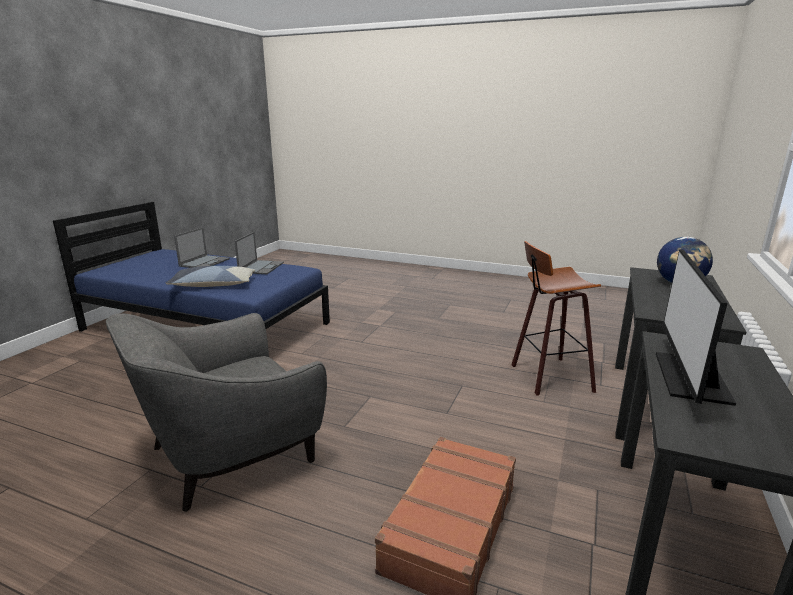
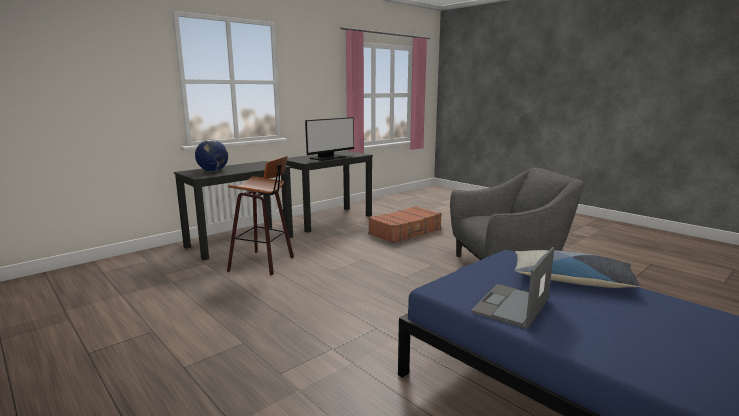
camera: 155 degrees left, 5 degrees down
(205, 262) = (643, 344): laptop -> none

